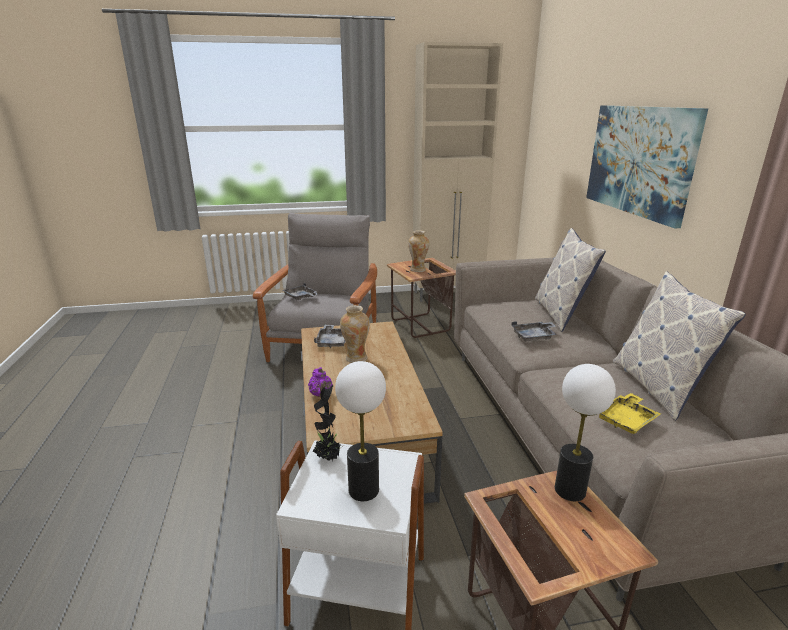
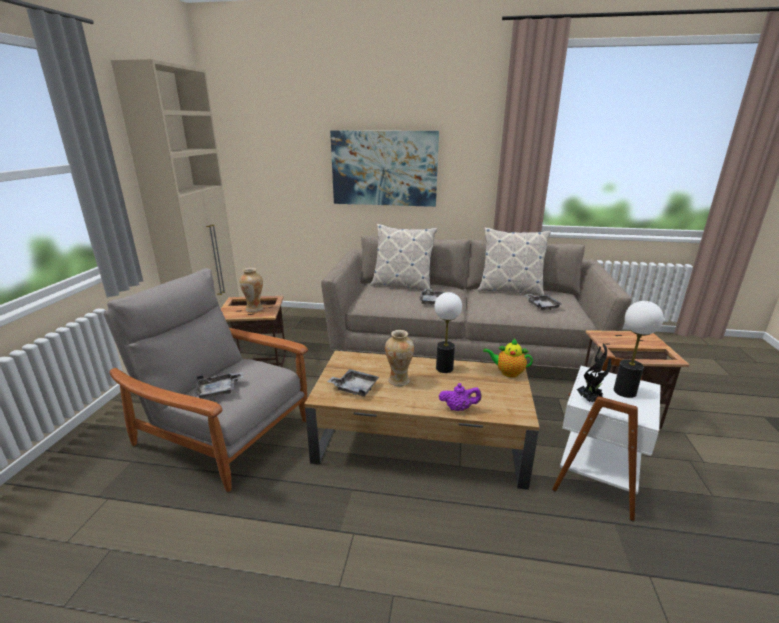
camera: 70 degrees left, 0 degrees up
(413, 419) = (507, 372): none -> teapot
(570, 490) = (606, 335): table lamp -> table lamp (444, 368)
(626, 420) = (542, 306): yellow tray -> grey tray

